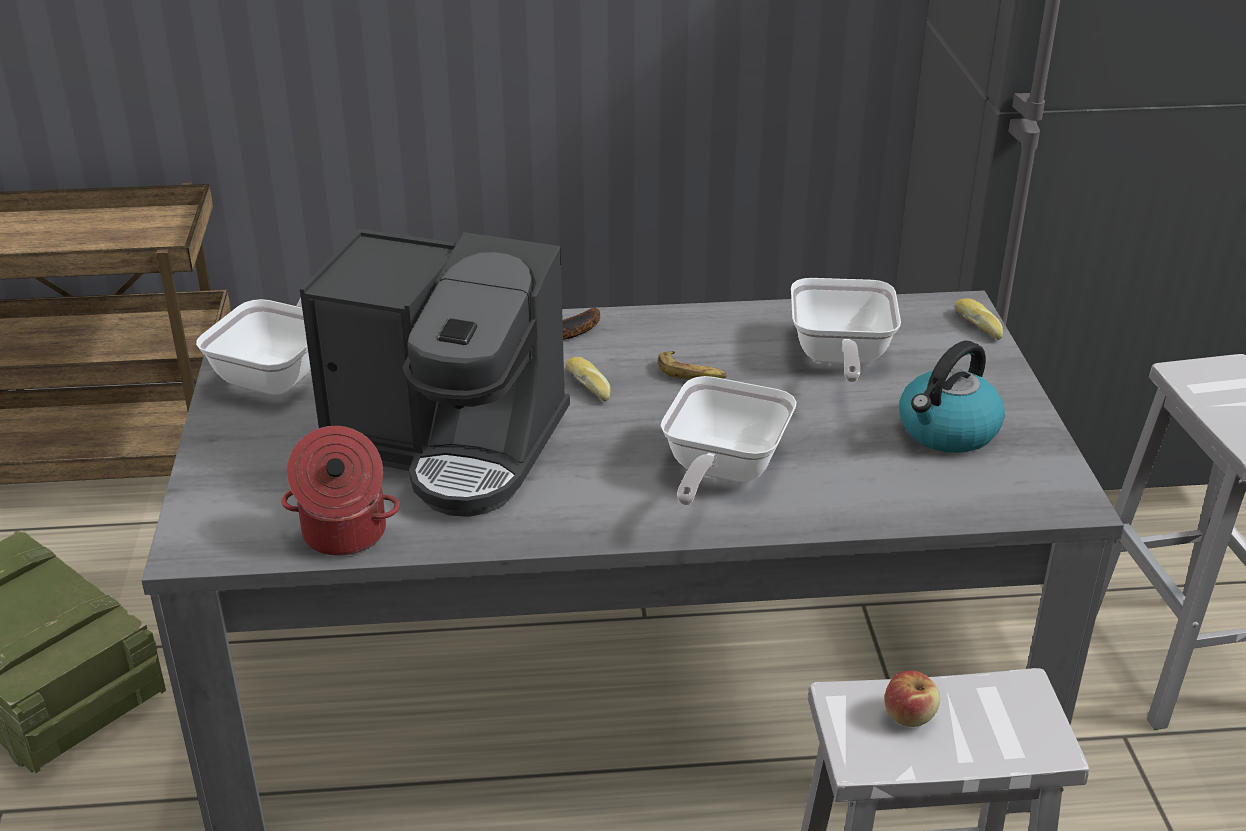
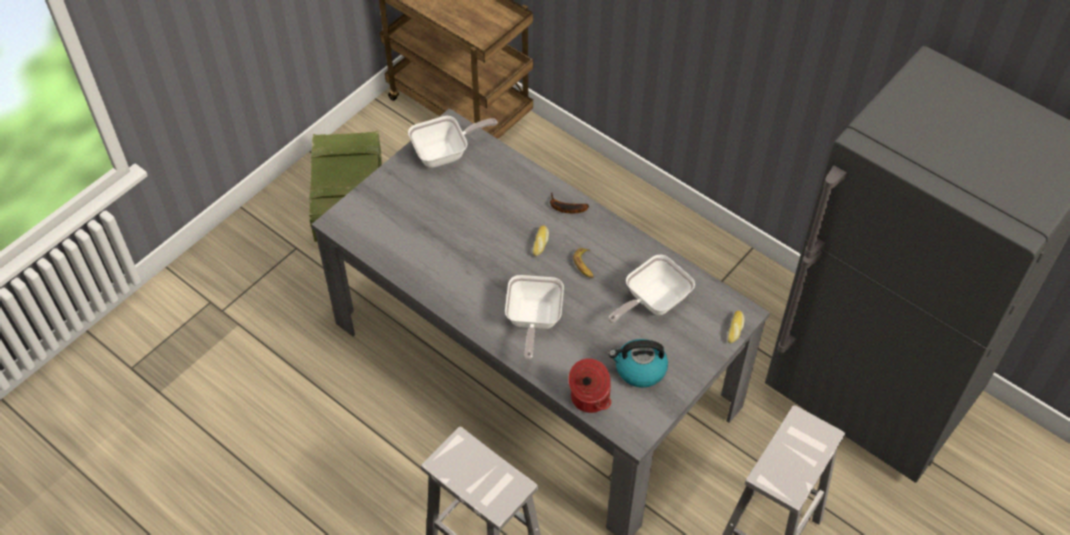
camera: 45 degrees right, 20 degrees up
(343, 534) = (384, 251): cooking pot -> cooking pot (589, 398)
(448, 444) = (459, 235): coffee machine -> none
(720, 471) = (533, 321): frying pan -> frying pan turned 60 degrees counterclockwise
(909, 715) = (473, 463): apple -> none

